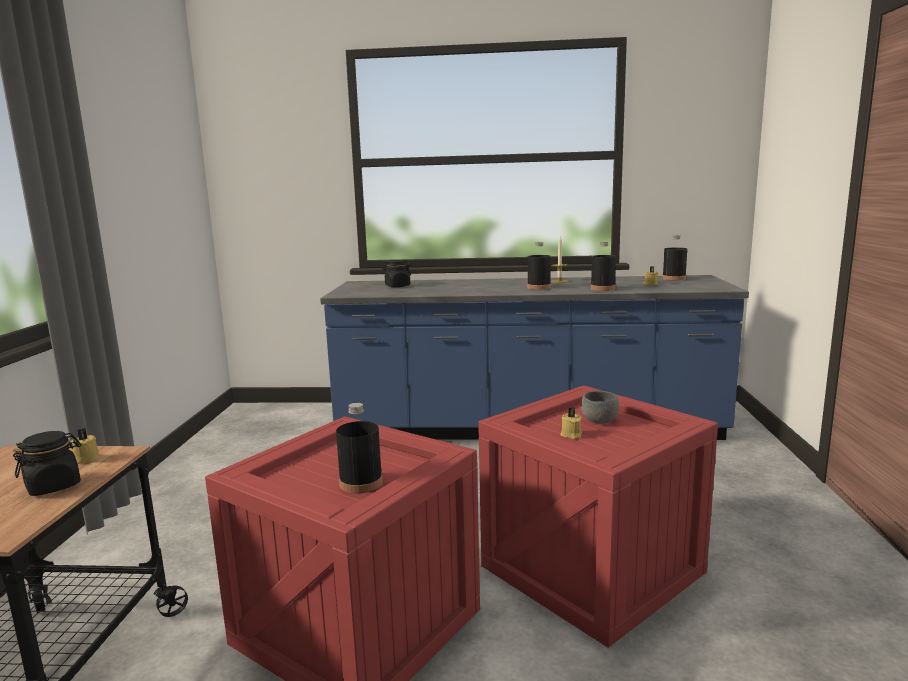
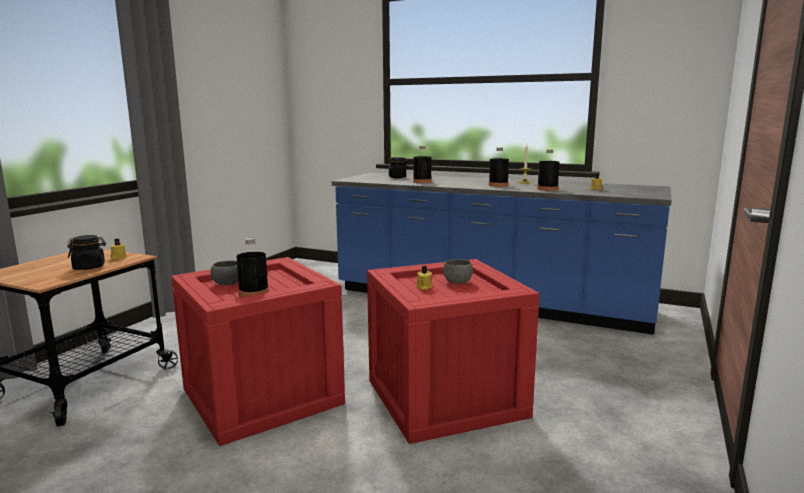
camera: 20 degrees right, 0 degrees up
(304, 474) = (229, 283): none -> grey bowl
(674, 278) = (626, 186): black bottle -> black bottle (422, 181)

